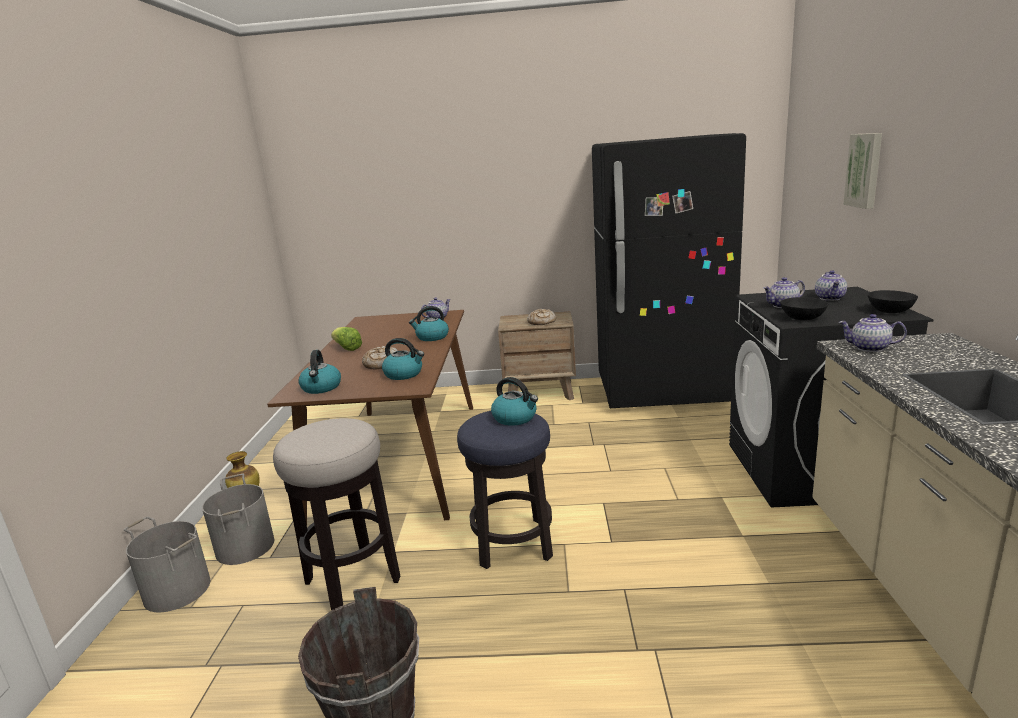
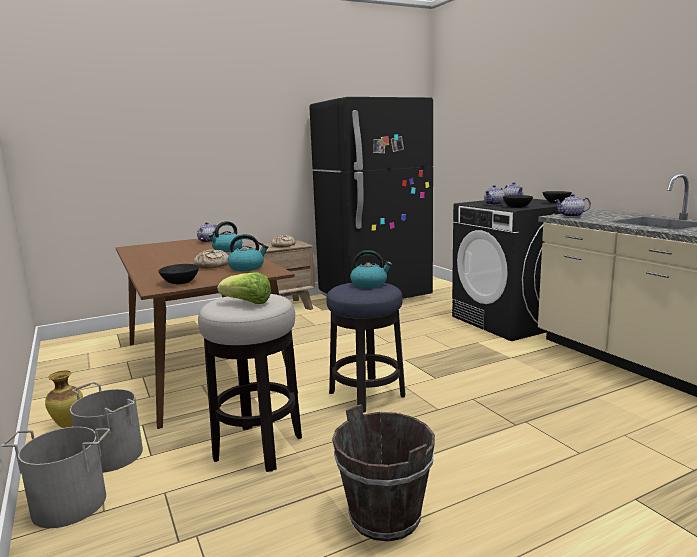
camera: 30 degrees left, 5 degrees down
(321, 388) = (181, 282): kettle -> black bowl
(347, 348) = (153, 262): lettuce -> lettuce (247, 303)
(865, 170) = (511, 123): picture -> none

